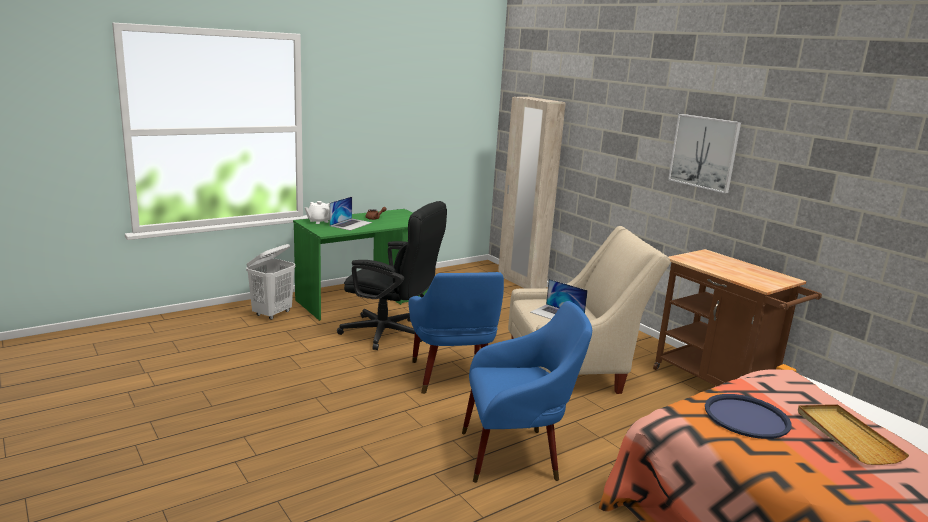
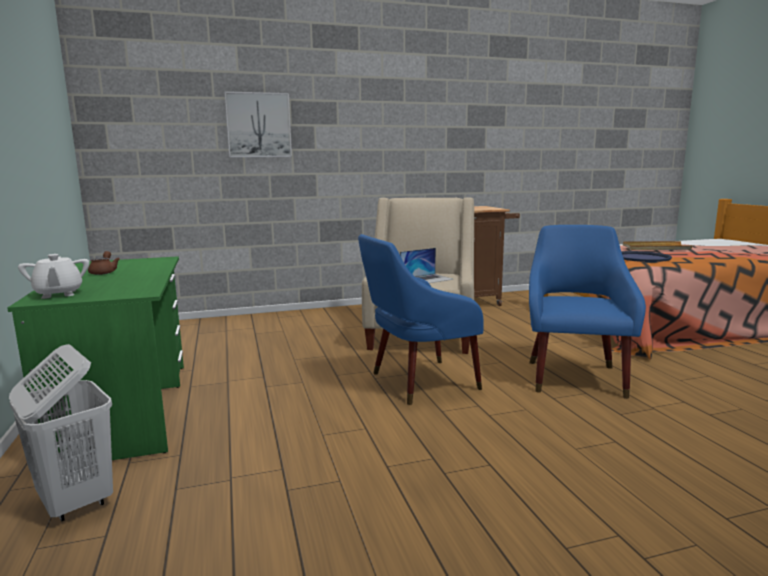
camera: 70 degrees left, 5 degrees down
(351, 224) = (114, 281): laptop -> none
(390, 334) = (272, 402): black office chair -> none
(452, 378) = (417, 382): blue armchair -> blue armchair turned 150 degrees clockwise
(521, 282) = (194, 322): beige wardrobe -> none
(704, 152) = (387, 129): picture -> picture (258, 125)

